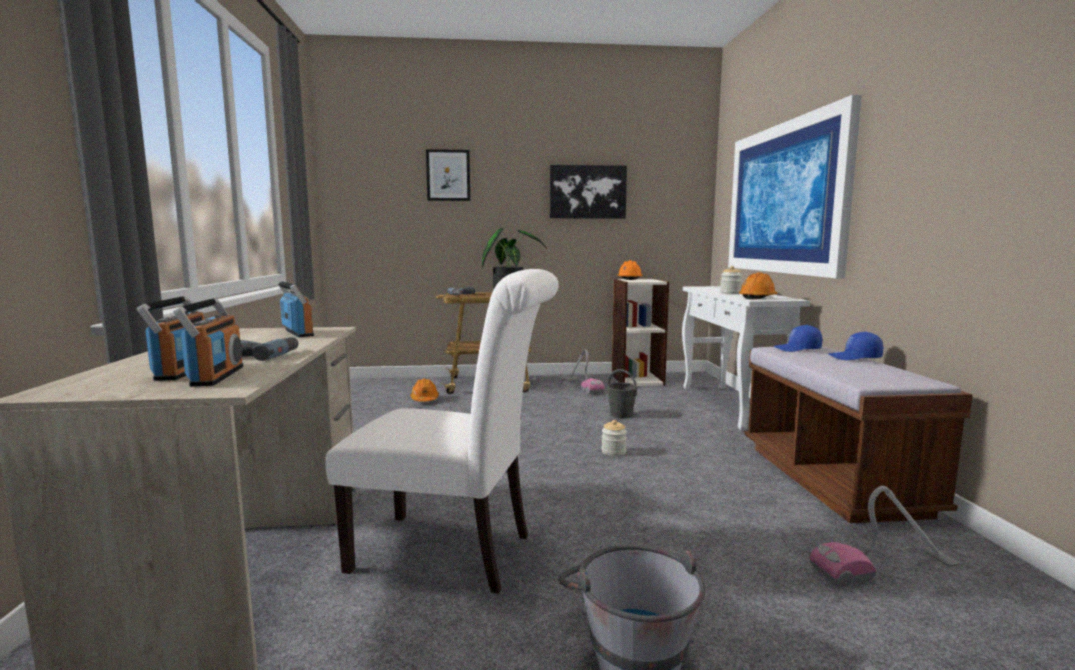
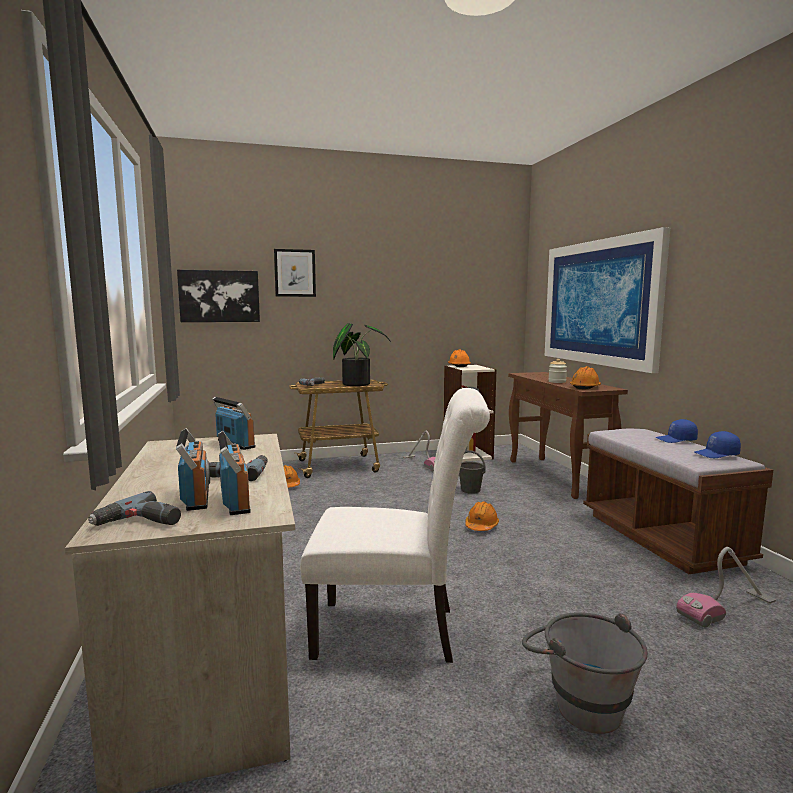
camera: 10 degrees left, 0 degrees up
(89, 388) = (139, 523): none -> power drill
(587, 192) = (420, 288): picture -> picture (219, 296)
(613, 452) = (481, 526): jar -> orange hard hat
(731, 407) = (557, 477): white console table -> brown console table
(797, 349) = (628, 433): blue cap -> blue cap (716, 454)

